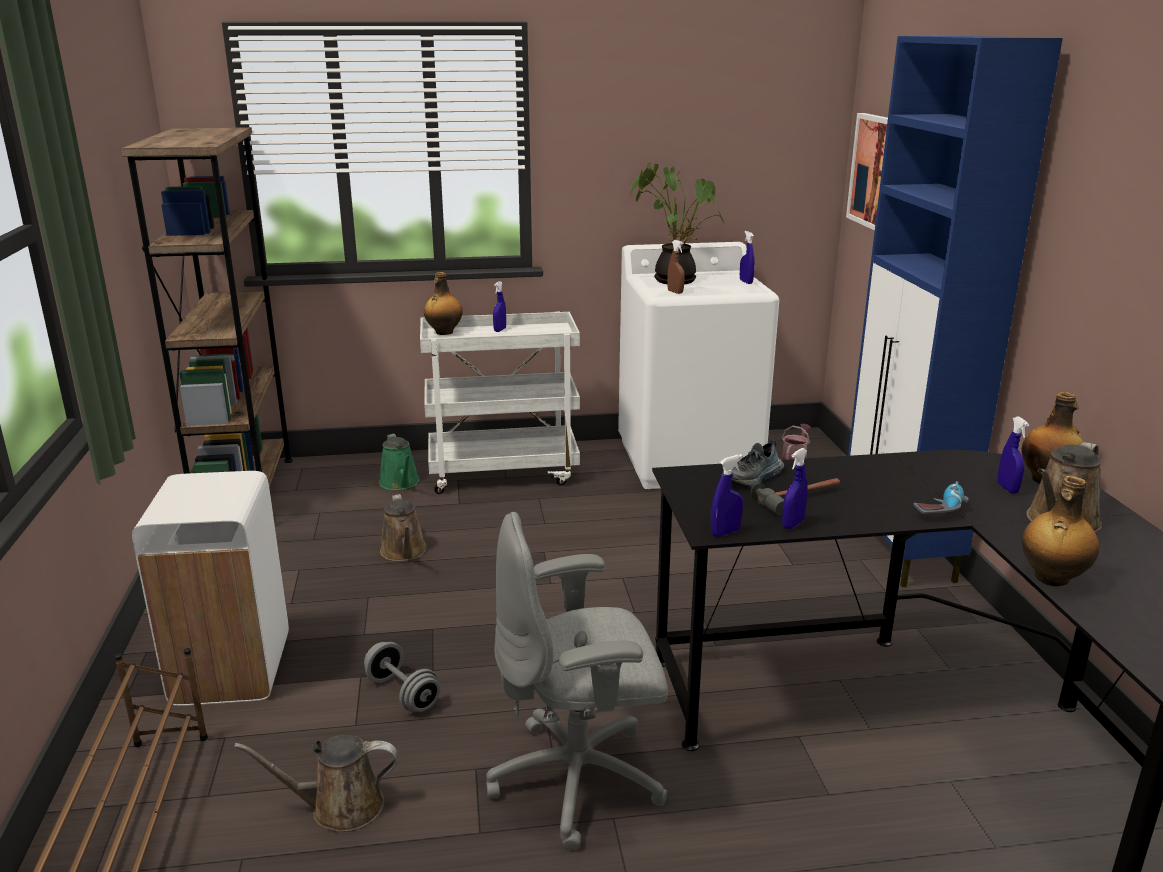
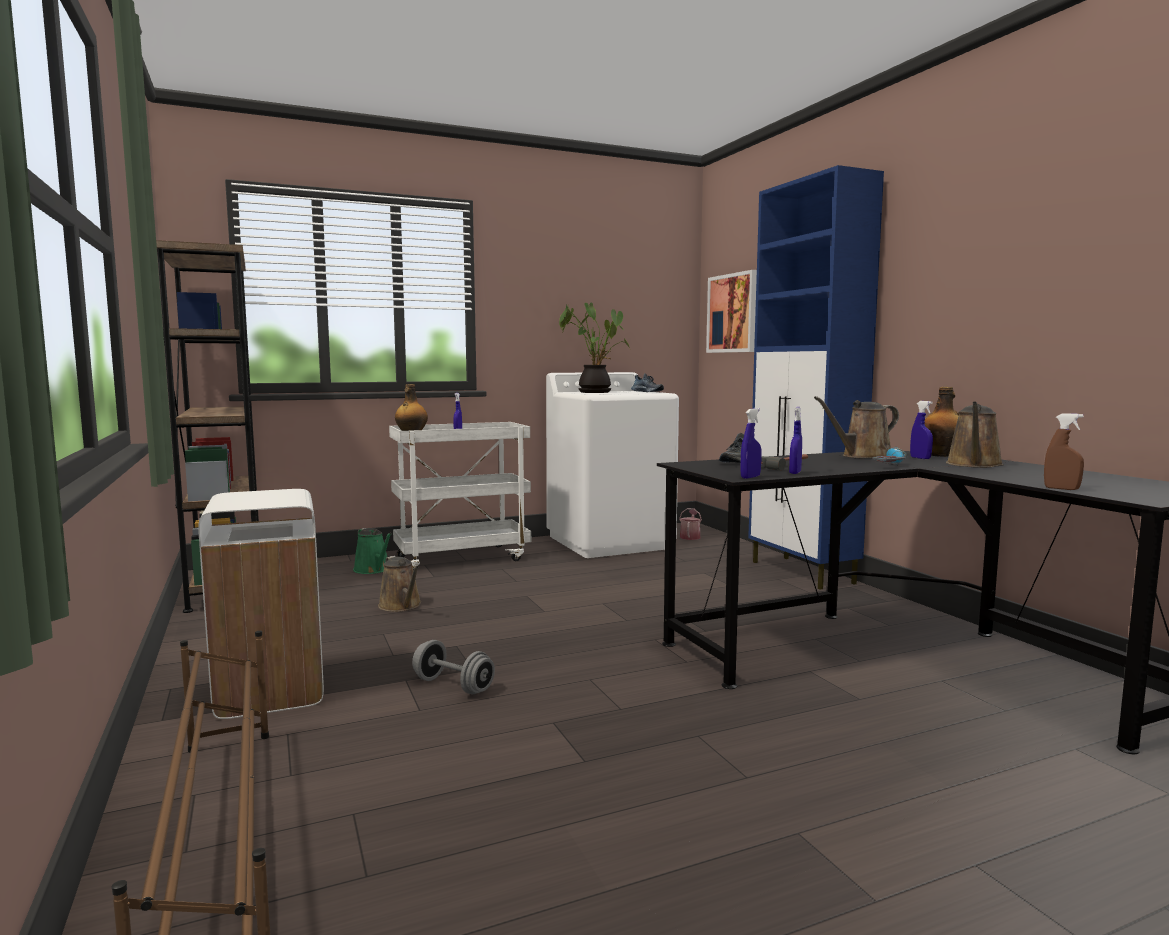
camera: 15 degrees left, 15 degrees down
(339, 807) = (436, 764): brown watering can -> brown watering can (862, 456)
(580, 780) = (652, 717): grey office chair -> none
(675, 292) = (601, 393): brown spray bottle -> brown spray bottle (1061, 489)
(746, 282) = (648, 392): blue spray bottle -> shoe
(1051, 578) = (1002, 478): bottle -> none

